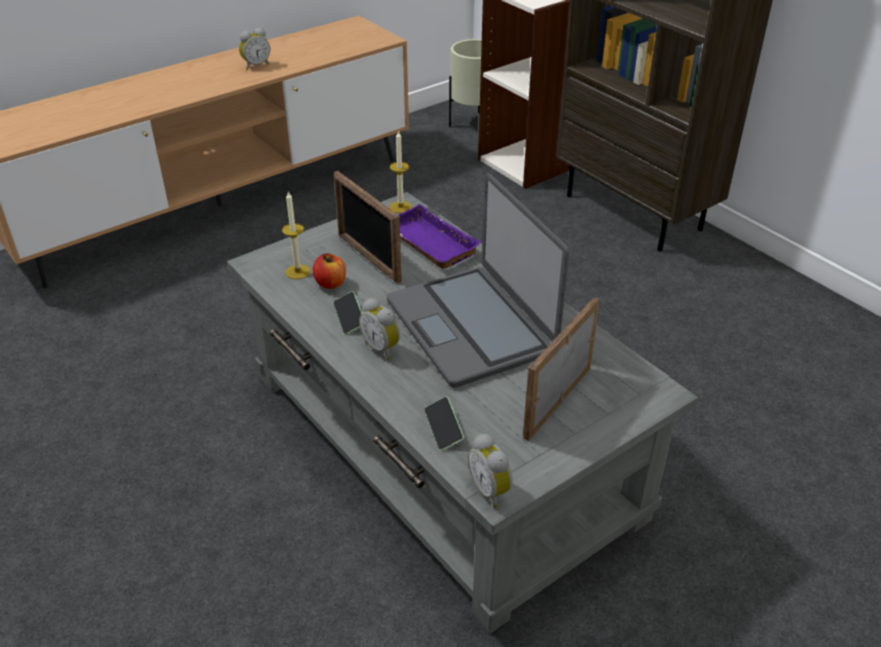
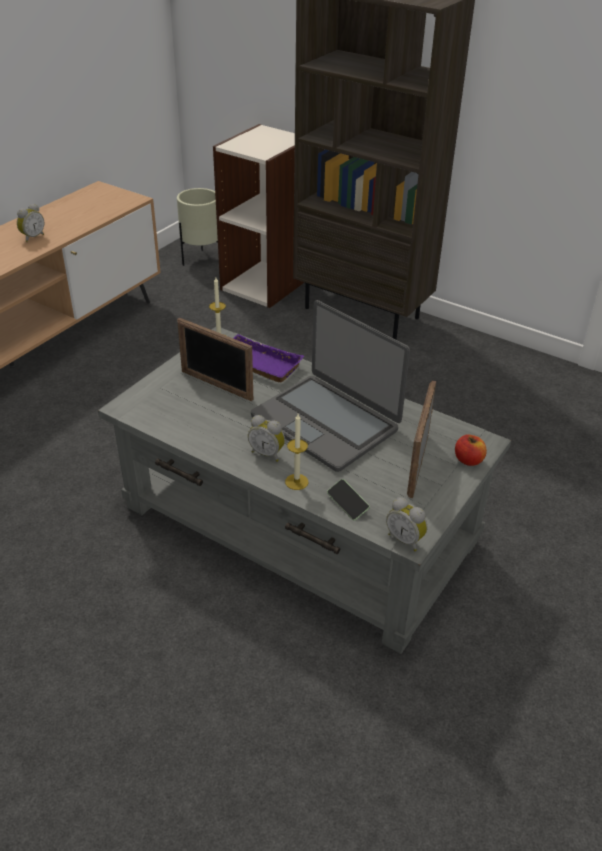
camera: 20 degrees left, 0 degrees up
(298, 272) = (164, 407): candle -> candle (296, 482)
(330, 283) = (197, 411): apple -> apple (468, 460)
(349, 318) = (228, 436): phone -> none

